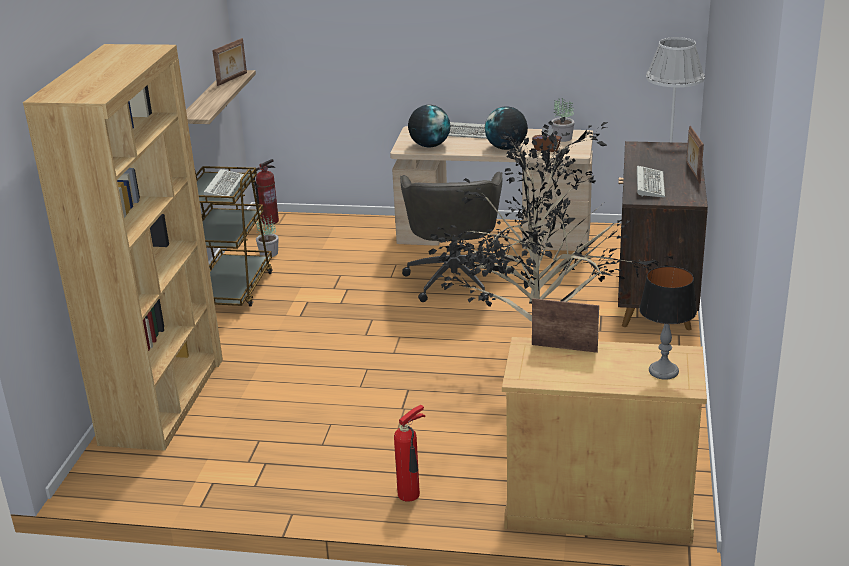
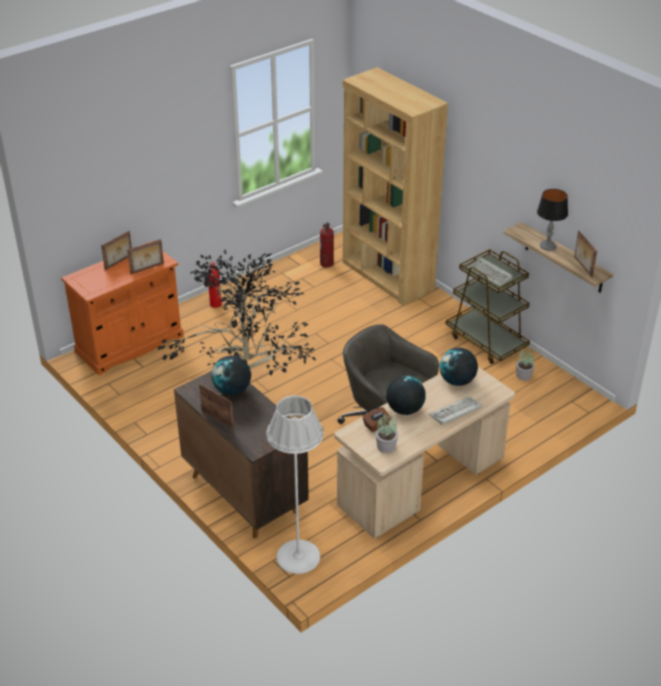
camera: 130 degrees right, 10 degrees up
(269, 221) = (581, 399): fire extinguisher -> fire extinguisher (327, 264)
(592, 377) = (119, 262): none -> picture frame
(598, 507) = (130, 344): beige cabinet -> orange cabinet
(649, 184) = (232, 390): keyboard -> globe
(663, 371) = (91, 280): table lamp -> table lamp (547, 246)

